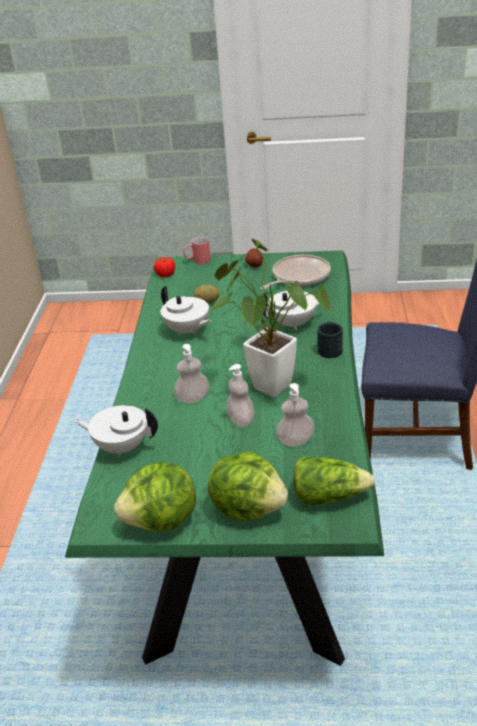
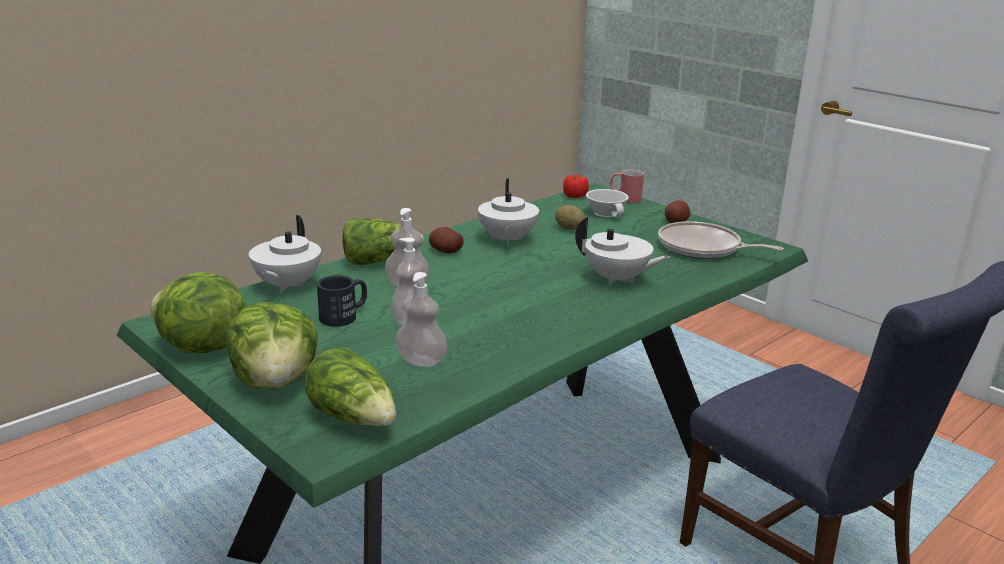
camera: 40 degrees right, 10 degrees down
(121, 446) = (286, 286): white teapot -> white teapot turned 135 degrees counterclockwise
(142, 393) = (379, 261): none -> lettuce
(168, 361) = (445, 251): none -> potato
(207, 278) = (608, 213): none -> white cup
(266, 383) = (490, 307): potted plant -> none
(298, 277) = (703, 248): frying pan -> frying pan turned 150 degrees counterclockwise
(329, 348) = (613, 313): black mug -> black mug (344, 315)

